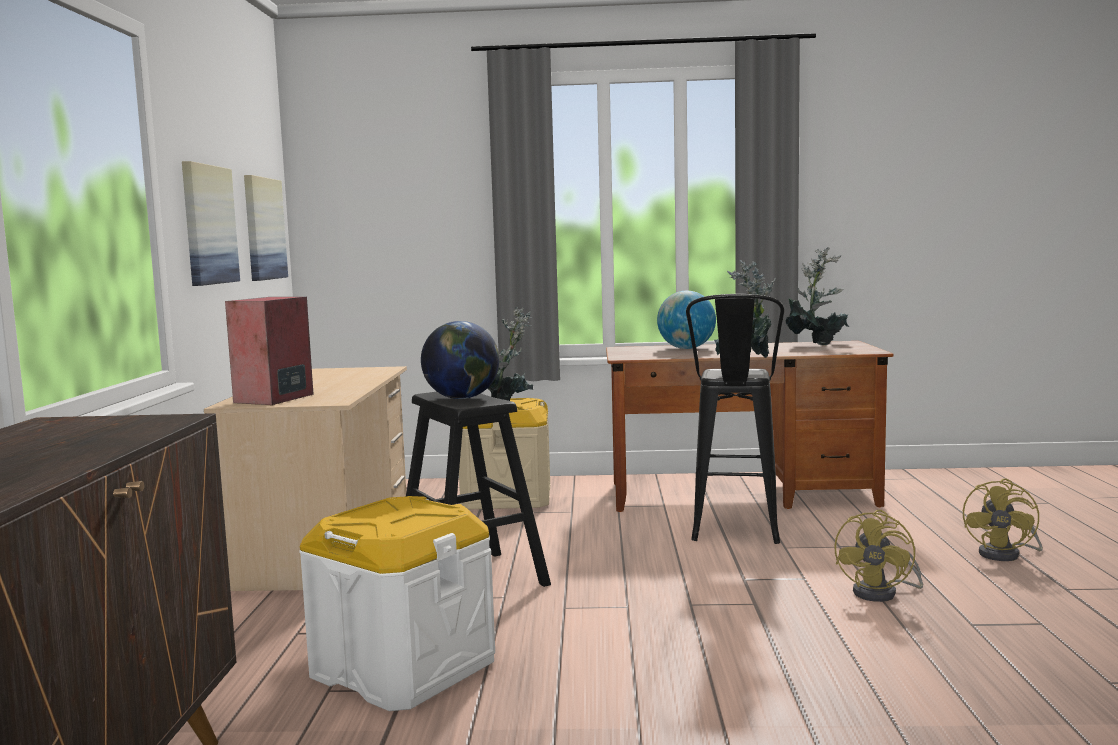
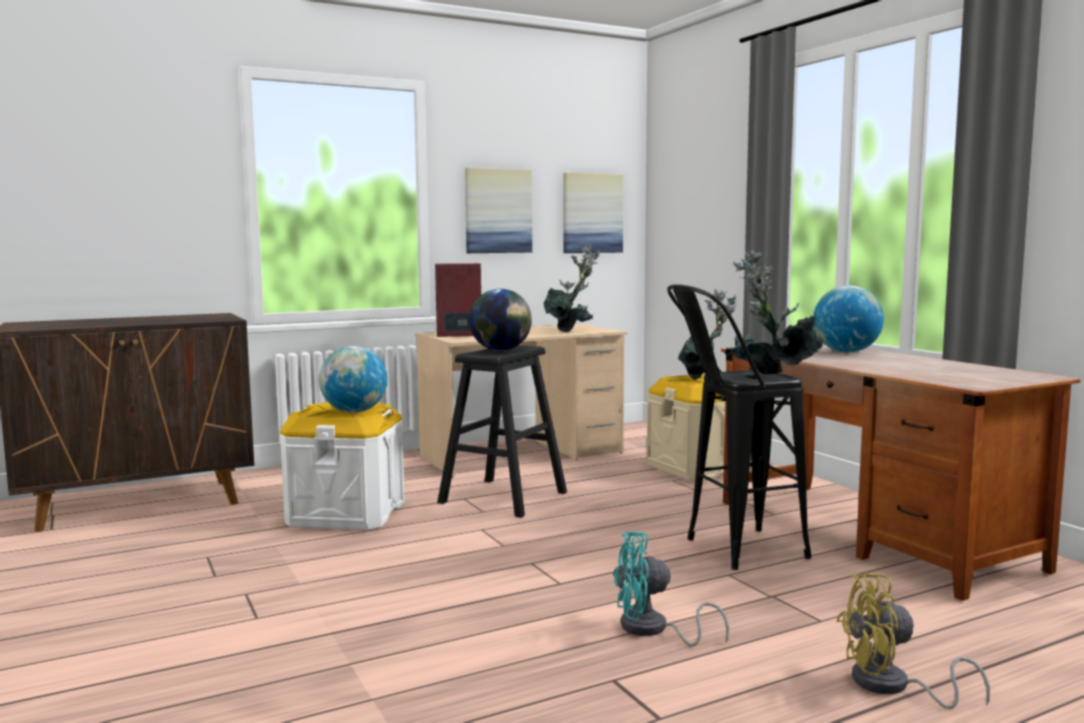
camera: 60 degrees right, 0 degrees up
(427, 512) = (354, 412): none -> globe
(816, 344) = (993, 371): potted plant -> potted plant (571, 331)
(883, 593) = (652, 630): yellow fan -> turquoise fan

